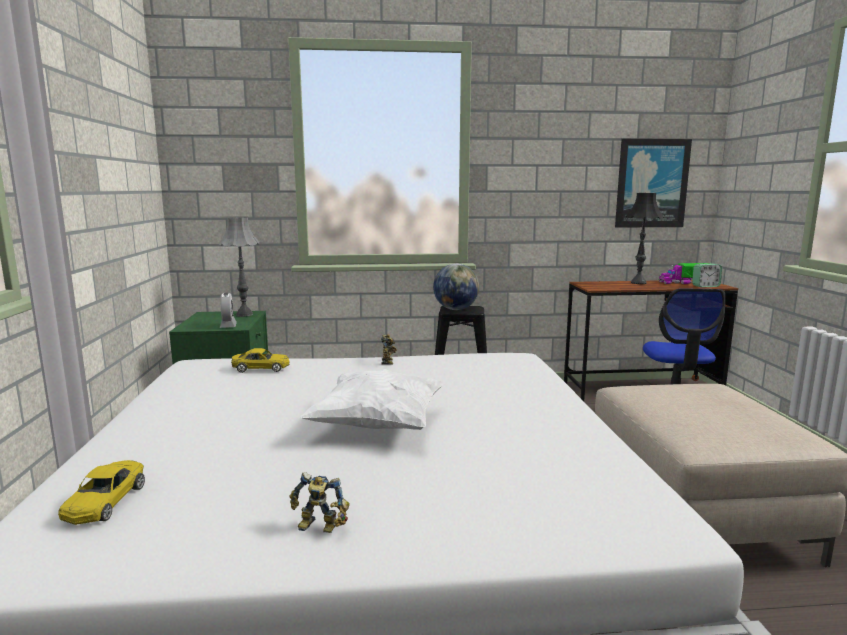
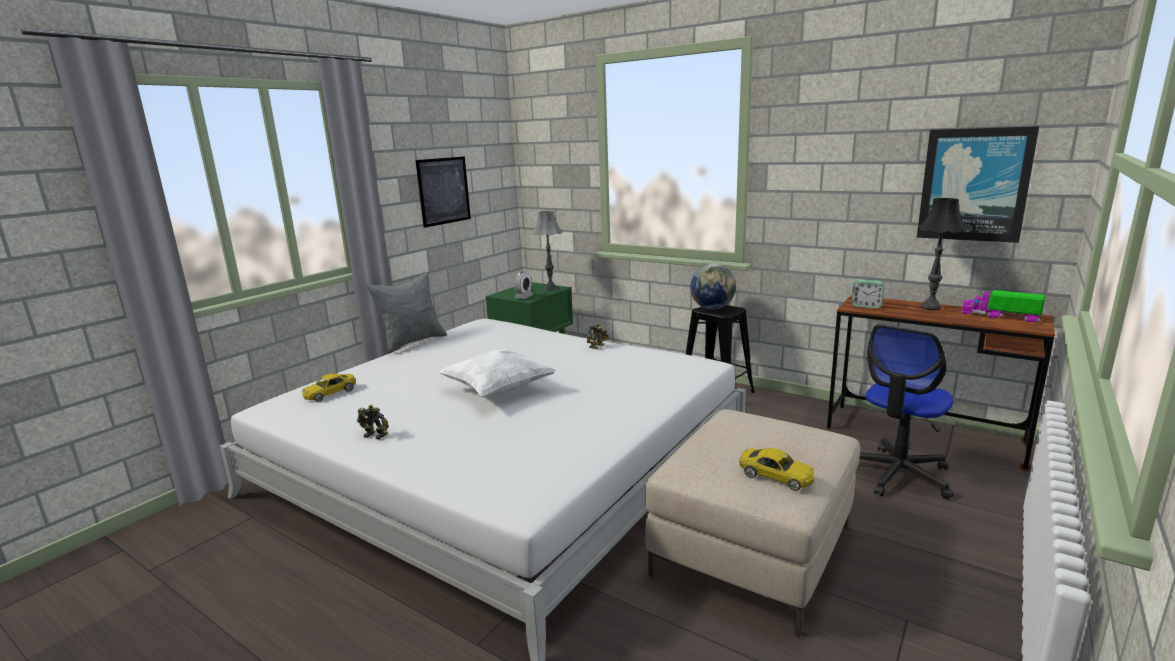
camera: 40 degrees right, 5 degrees up
(105, 183) = (444, 191): none -> picture
(128, 403) = (412, 342): none -> grey pillow
(261, 368) = (507, 334): yellow toy car -> yellow toy car (776, 476)
(318, 528) = (376, 434): toy robot -> toy robot turned 150 degrees clockwise
(705, 286) = (1011, 325): alarm clock -> alarm clock (866, 306)

